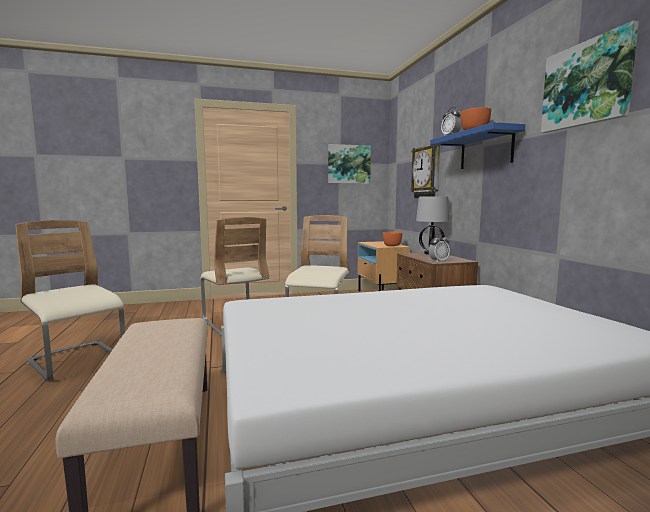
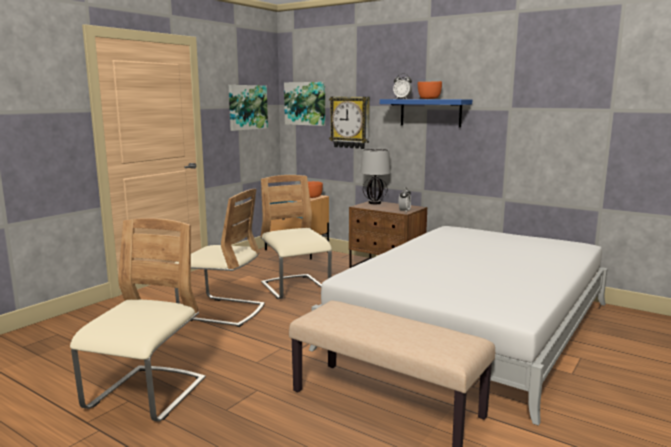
camera: 40 degrees left, 5 degrees up
(77, 361) = (146, 395): beige chair -> beige chair turned 105 degrees clockwise
(586, 84) = (524, 82): picture -> picture (305, 103)

